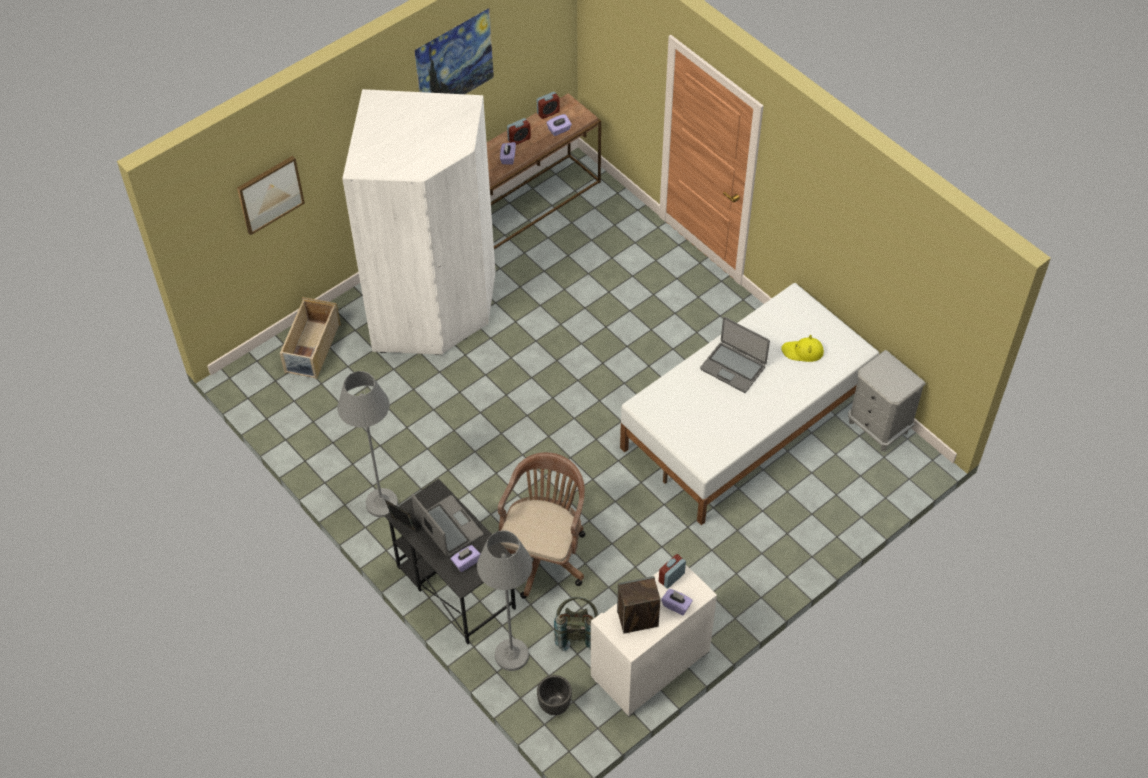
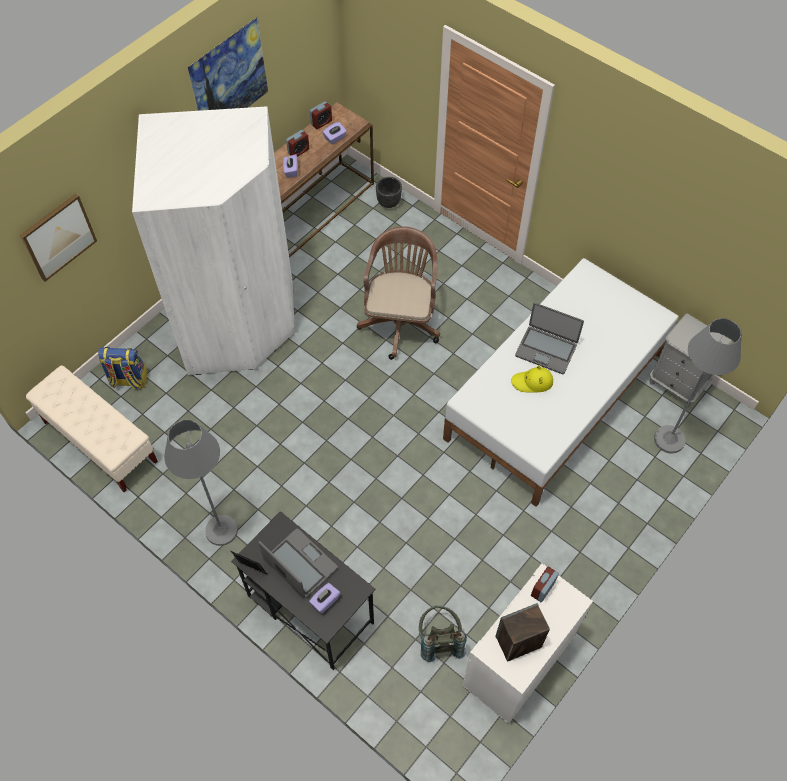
camera: 10 degrees left, 5 degrees up
(275, 404) = (100, 442): none -> beige bench
(312, 349) = (128, 380): beige storage box -> backpack
(511, 655) = (379, 675): grey floor lamp -> grey floor lamp (669, 439)
(543, 553) = (390, 559): brown office chair -> brown office chair (400, 321)
(554, 704) = (431, 722): black planter -> black planter (388, 202)
(676, 605) = (554, 620): purple tissue box -> none
(802, 352) = (608, 325): yellow hat -> yellow hat (532, 382)

